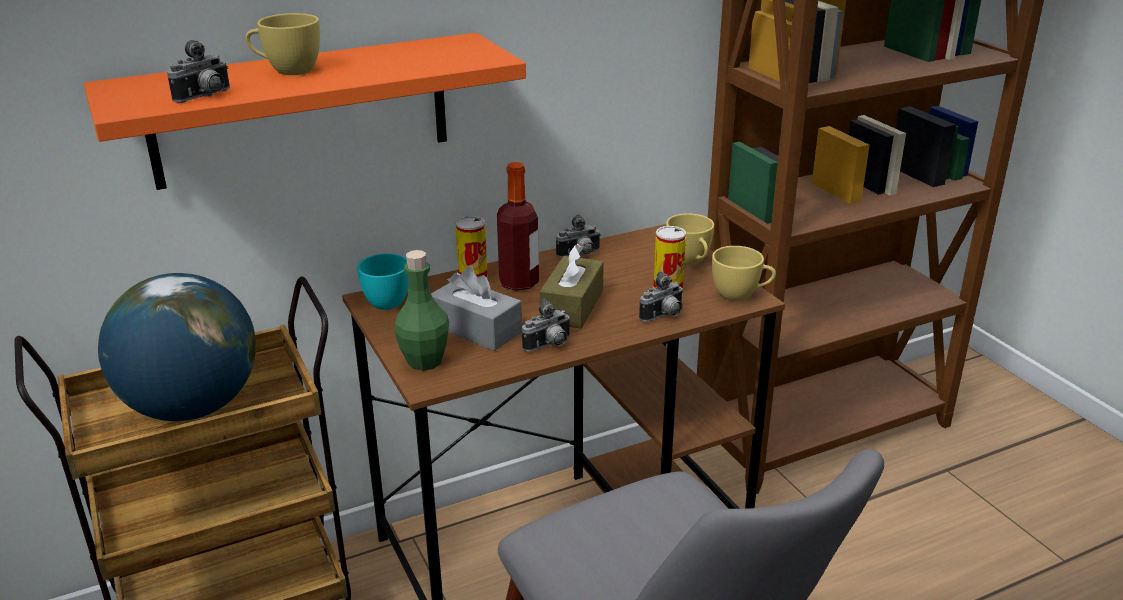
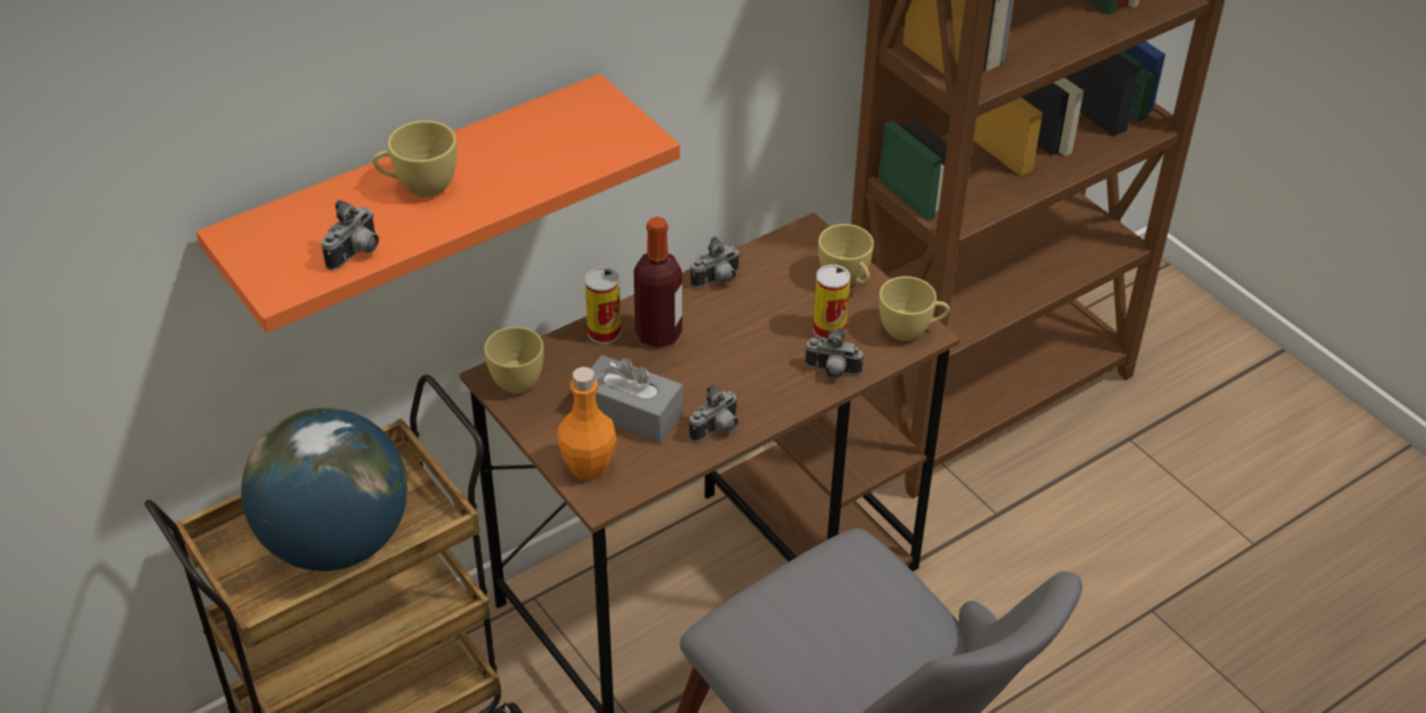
camera: 10 degrees left, 15 degrees up
(385, 300) = (513, 377): turquoise cup -> yellow cup
(424, 361) = (588, 467): green bottle -> orange bottle
(572, 306) = (728, 366): brown tissue box -> none
(664, 316) = (832, 372): camera -> camera turned 60 degrees clockwise

